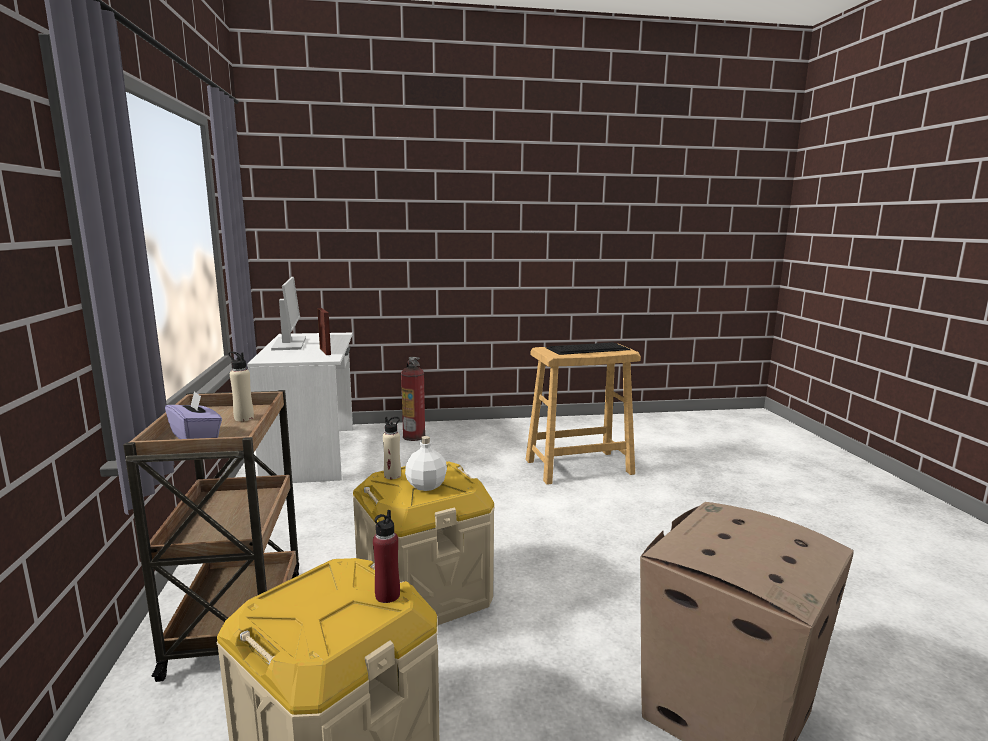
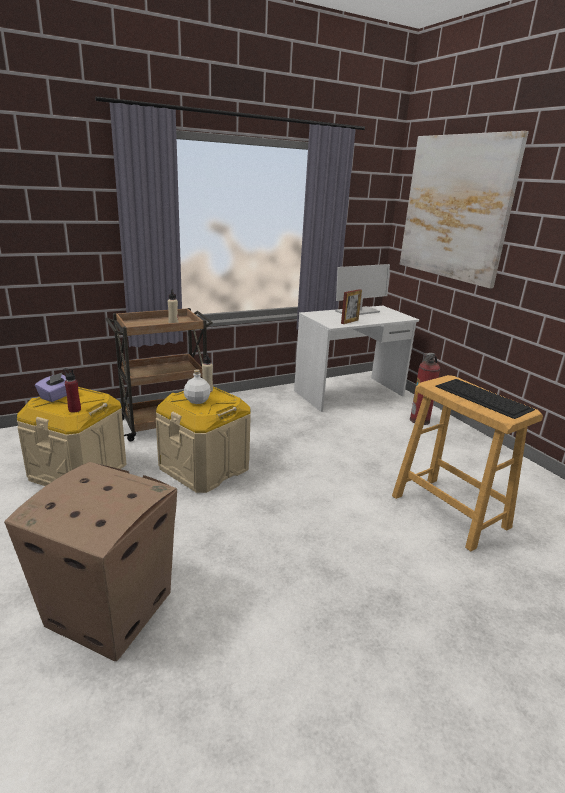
camera: 70 degrees right, 10 degrees up
(196, 437) = (143, 323): purple tissue box -> purple tissue box (57, 396)
(357, 202) = (455, 208): none -> picture

